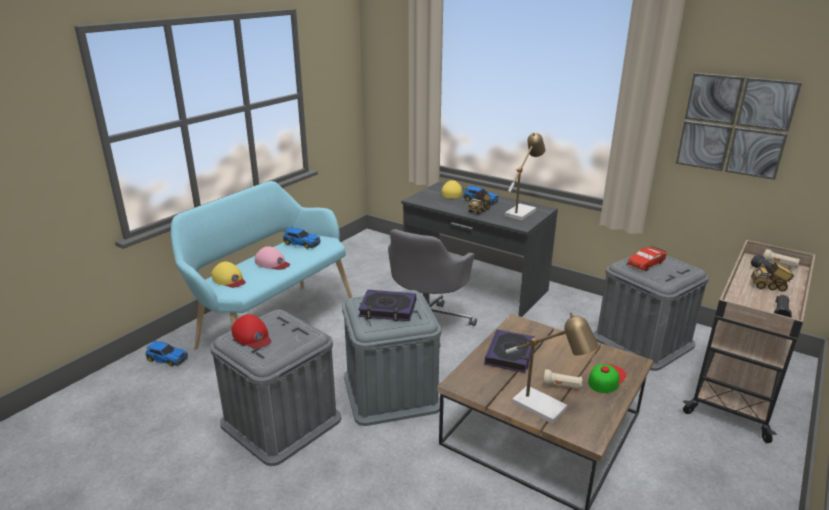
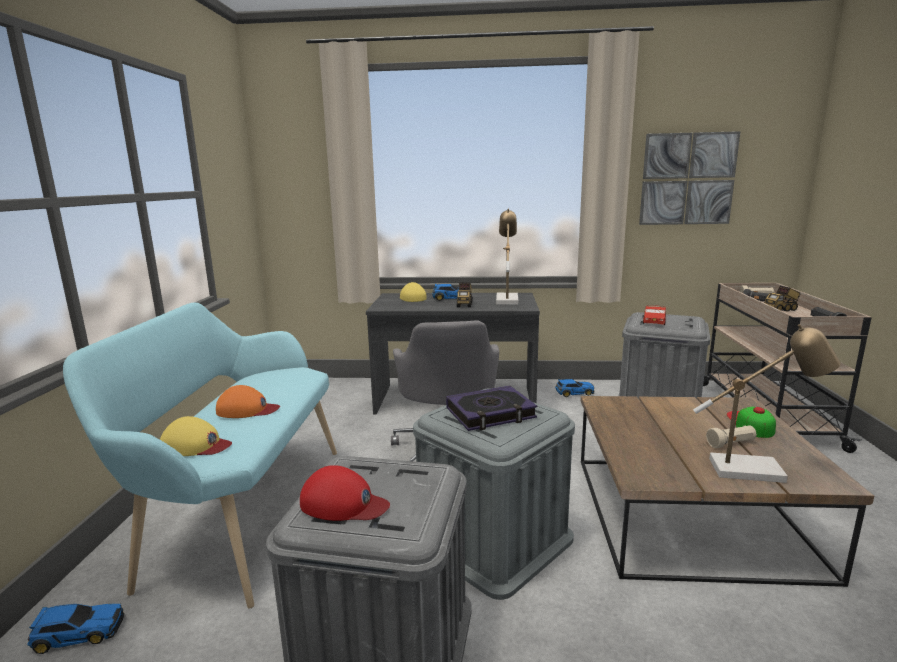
camera: 30 degrees left, 10 degrees down
(272, 263) = (247, 410): pink cap -> orange cap
(301, 243) = (265, 380): toy car -> toy car (573, 393)
(510, 354) = (640, 431): book -> none

